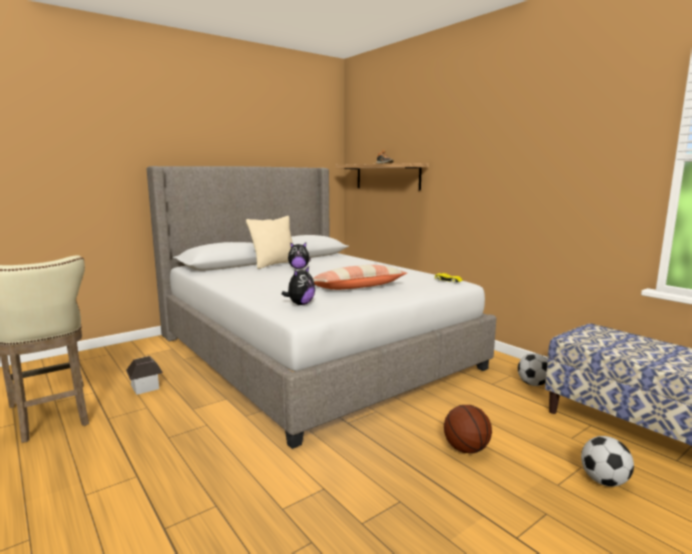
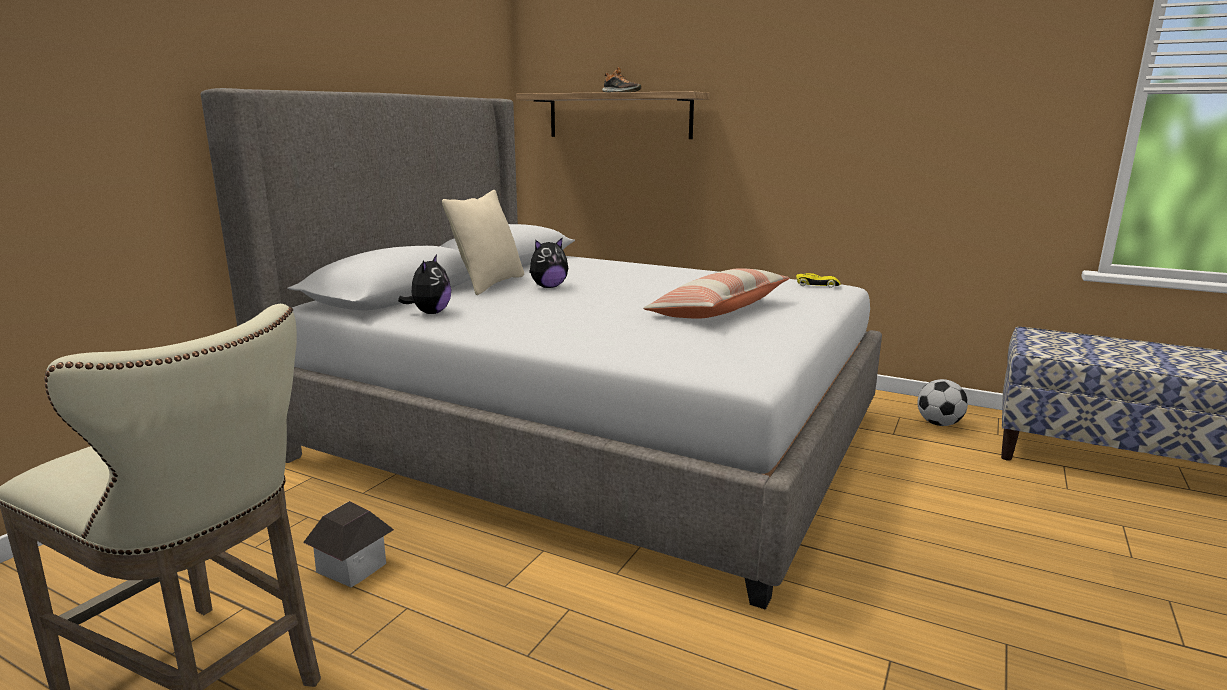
camera: 25 degrees left, 5 degrees up
(300, 304) = (705, 351): plush toy -> plush toy (430, 313)
(466, 449) = (983, 538): basketball -> none
(604, 481) = (1166, 537): football -> none

